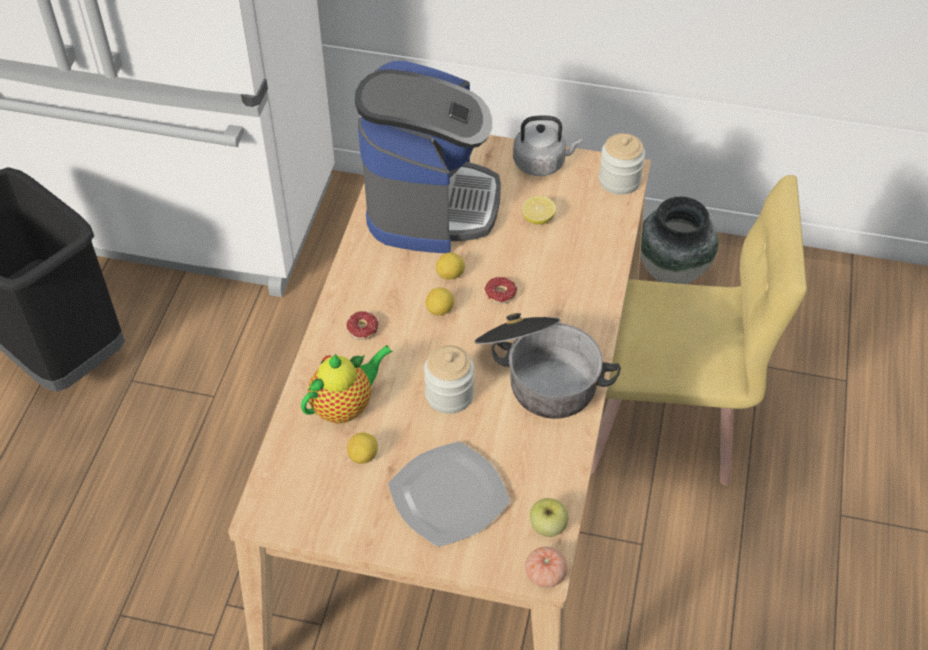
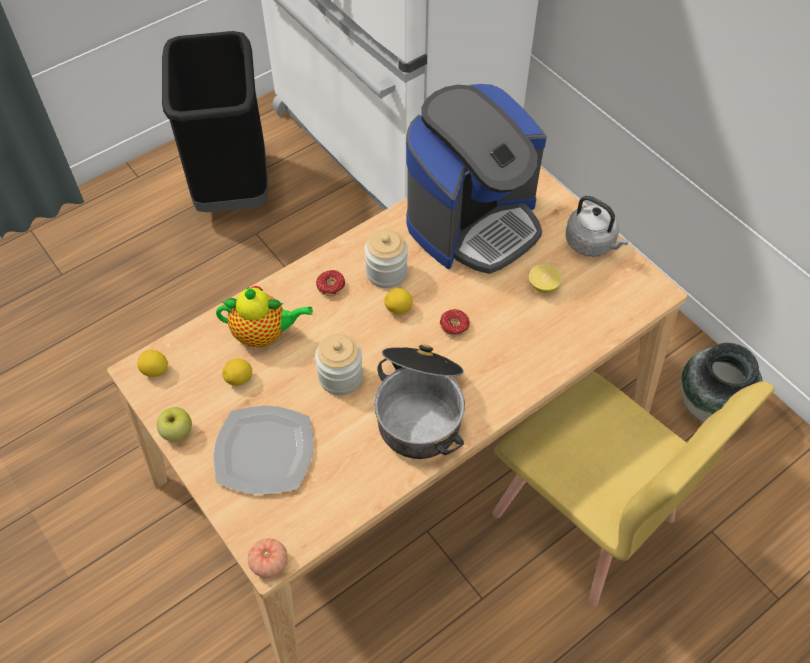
camera: 40 degrees right, 5 degrees up
(450, 275) = (433, 287): lemon -> lemon (155, 370)
(547, 526) = (307, 529): apple -> apple (177, 432)
(619, 180) = (642, 296): jar -> jar (386, 272)

